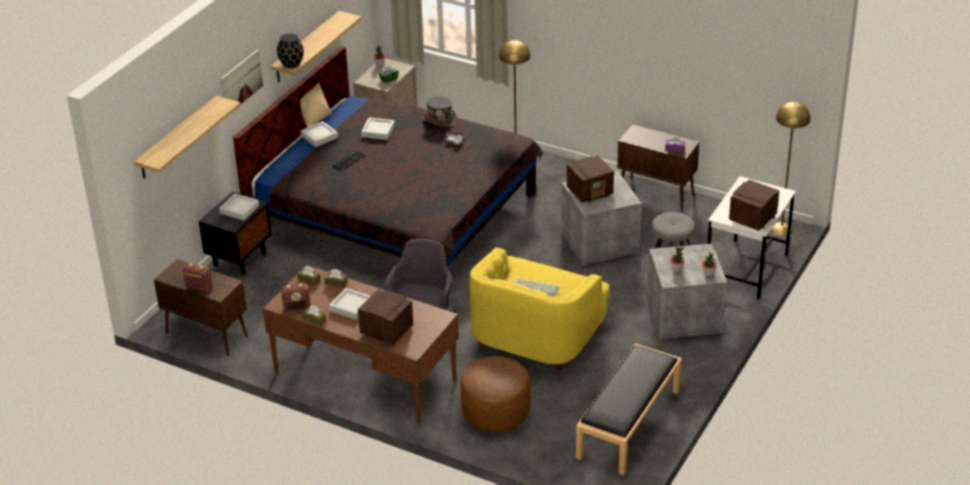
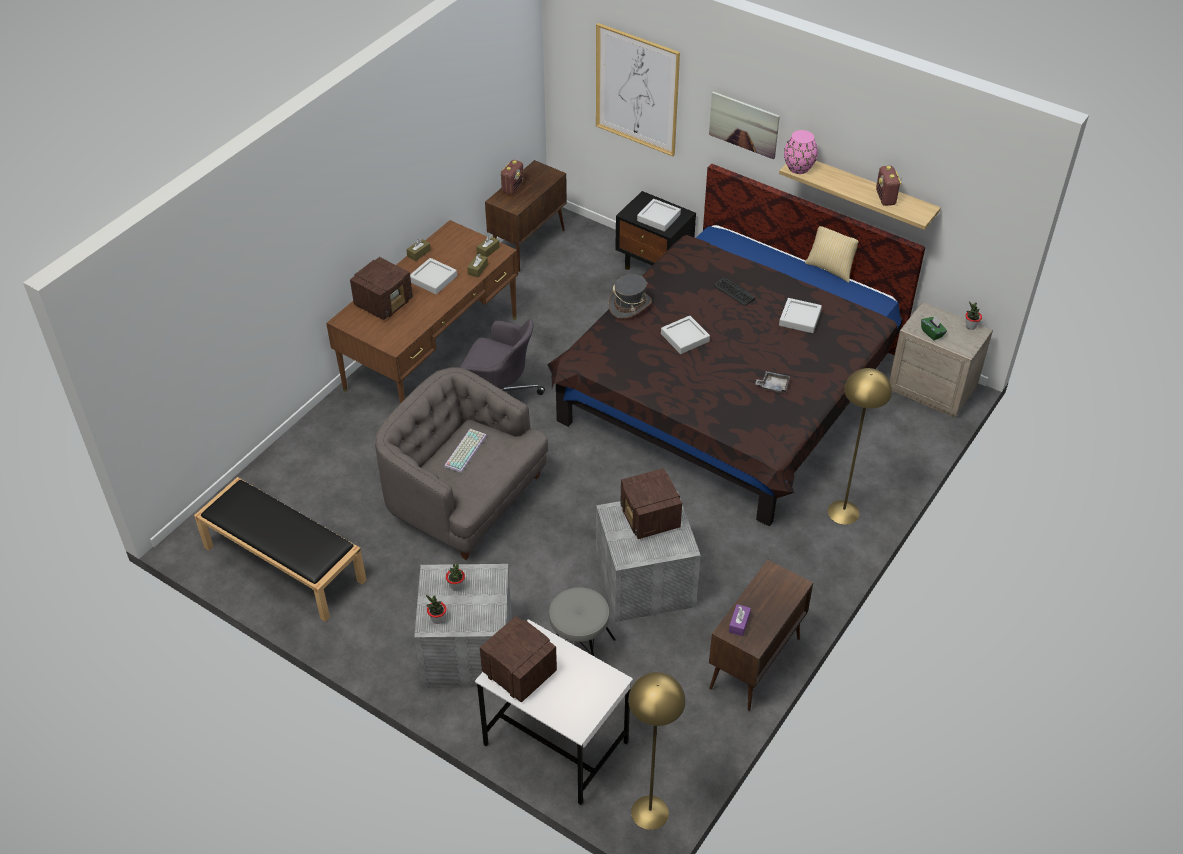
camera: 95 degrees right, 10 degrees up
(177, 138) = (637, 90): shelf -> picture
(291, 64) = (799, 168): black vase -> pink vase
(297, 307) = (443, 242): radio -> radio (885, 198)
(319, 137) = (789, 269): grey tray -> grey tray (685, 337)
(440, 120) = (825, 375): grey hat -> grey hat (630, 305)
(496, 412) = (342, 451): brown ottoman -> none
(537, 335) = (464, 498): yellow armchair -> grey armchair

